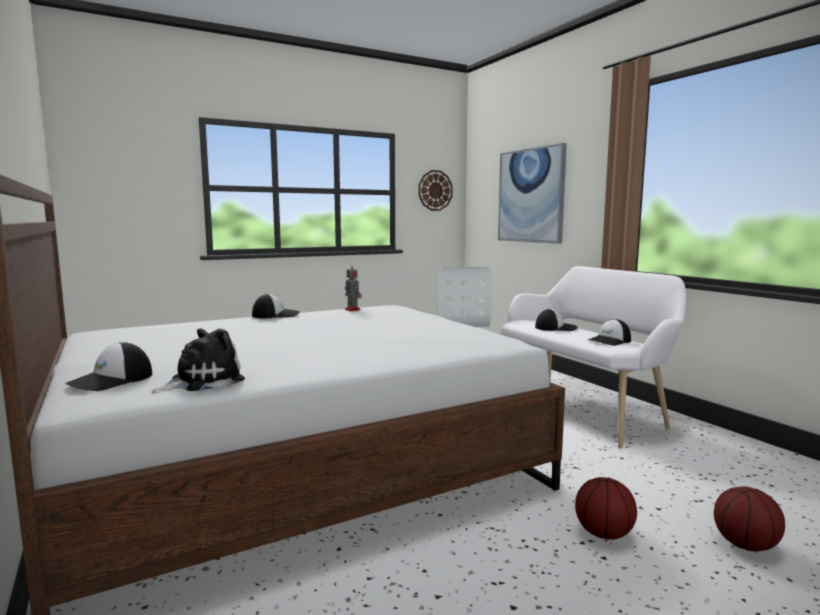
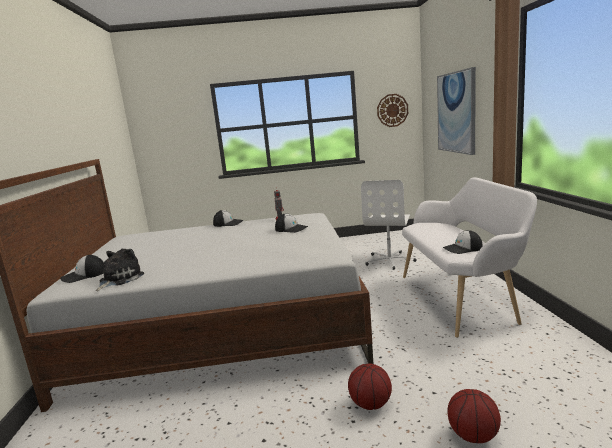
camera: 25 degrees right, 5 degrees up
(202, 381) = (119, 279): plush toy -> plush toy turned 45 degrees counterclockwise
(556, 328) = (437, 232): cap -> cap (291, 229)

